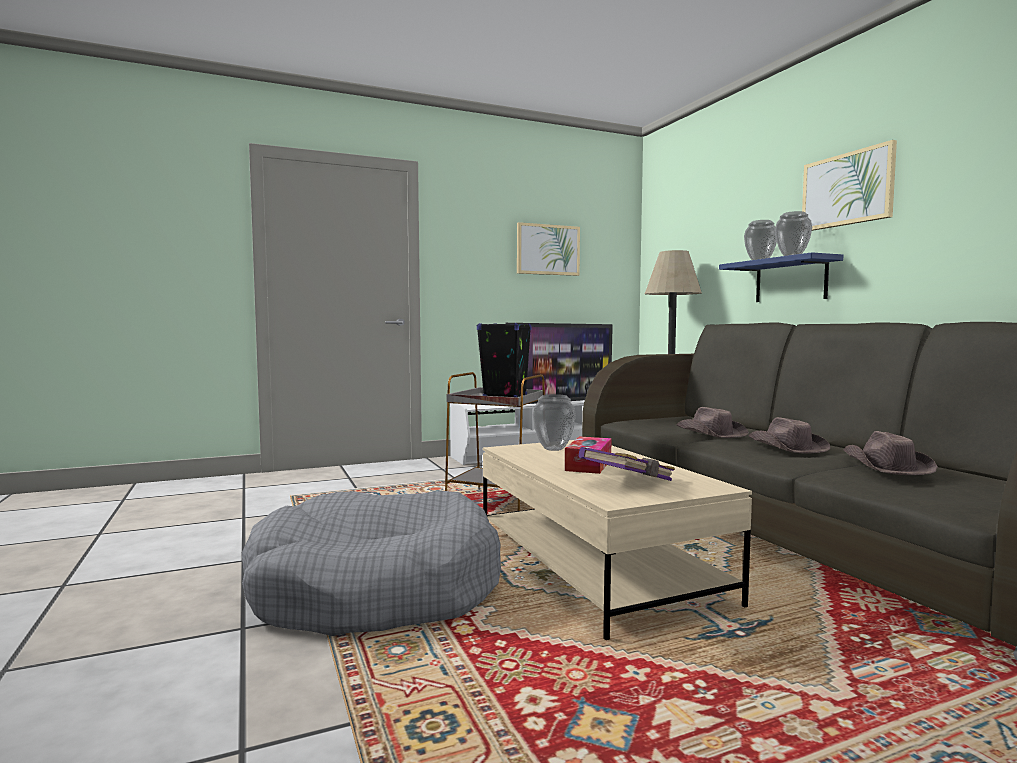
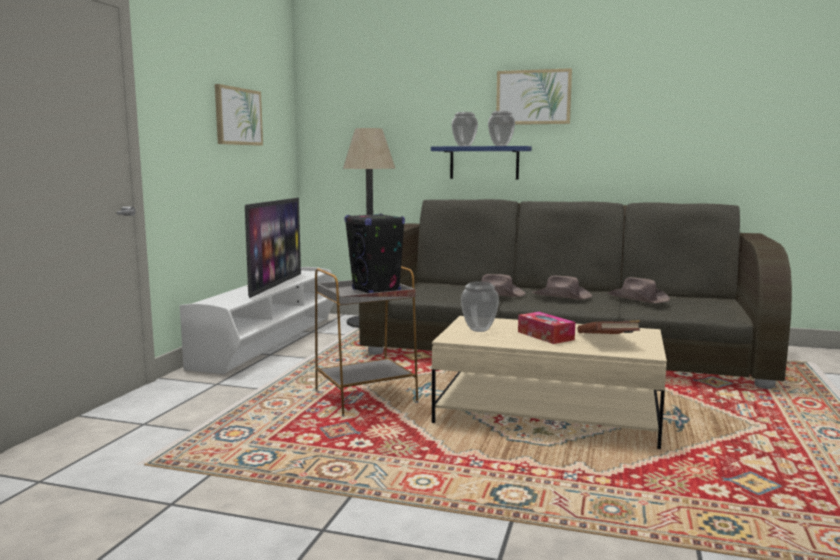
camera: 50 degrees left, 5 degrees up
(375, 590) = (490, 490): grey dog bed -> none
(628, 482) = (608, 341): purple book -> brown book

